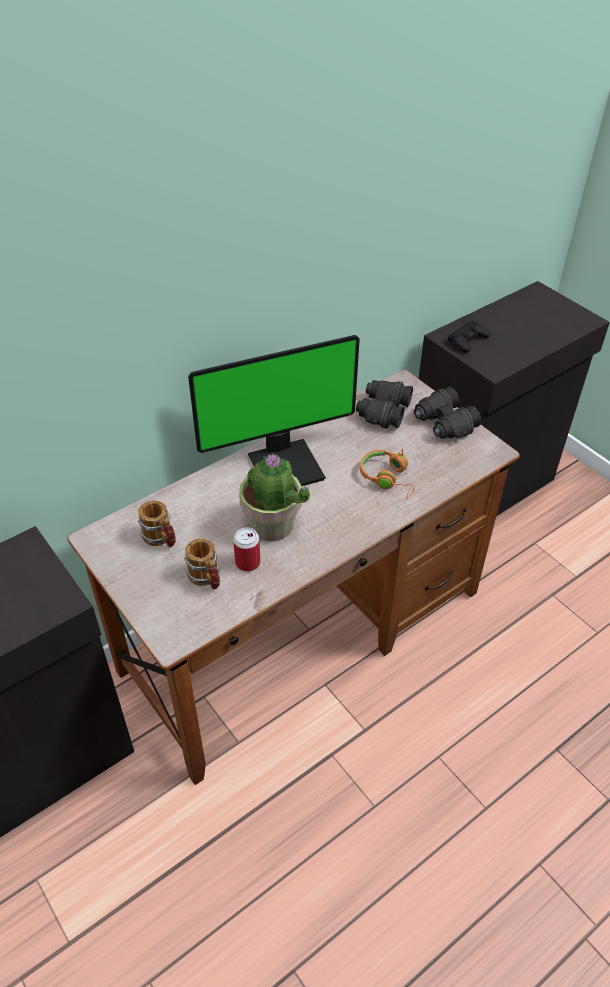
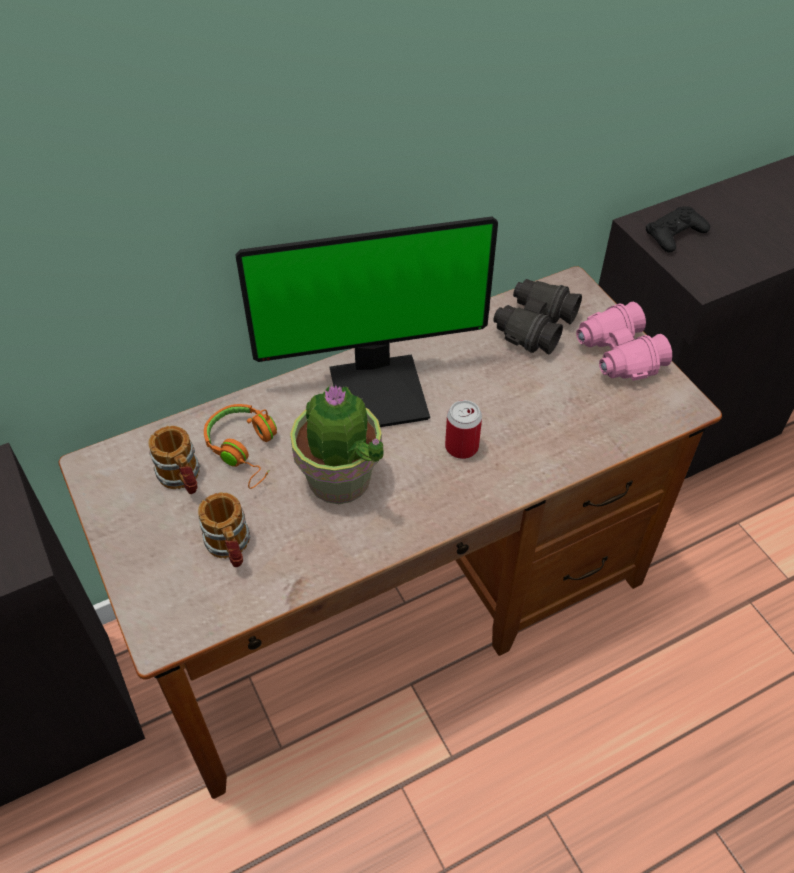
camera: 10 degrees right, 5 degrees up
(247, 562) = (293, 531): can -> can (461, 447)
(388, 479) = (521, 429): orange headphones -> orange headphones (245, 450)
(443, 424) = (617, 355): black binoculars -> pink binoculars

